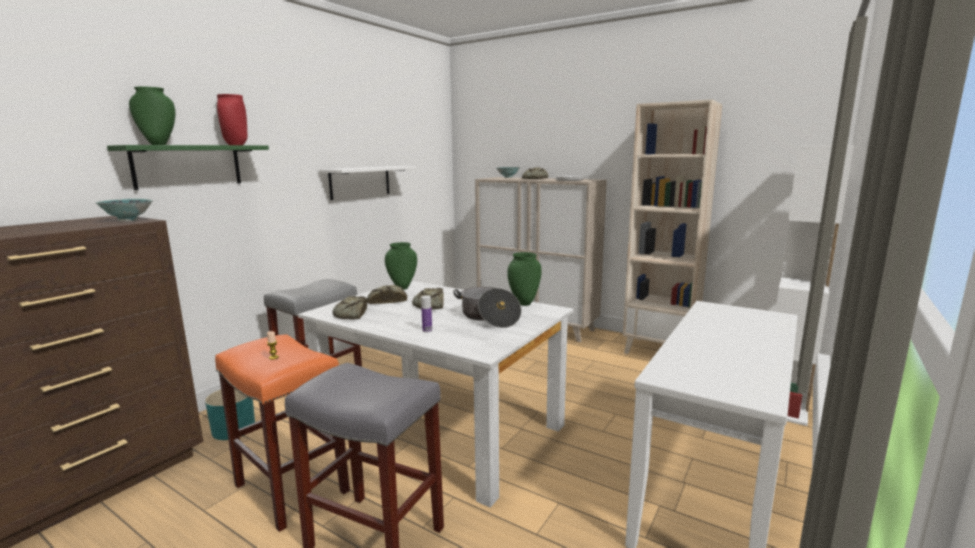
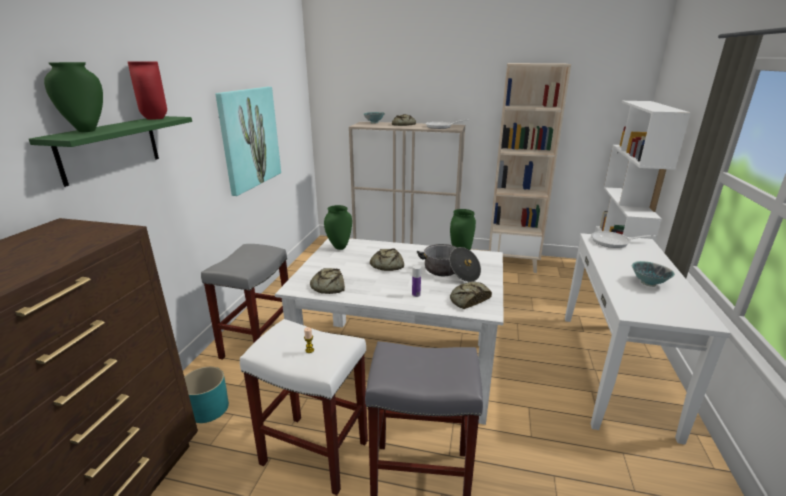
camera: 20 degrees left, 10 degrees up
(127, 220) = (98, 231): bowl -> bowl (648, 283)
(290, 488) = (313, 452): orange stool -> white stool
(360, 182) = (249, 138): white shelf -> picture
(386, 301) = (342, 265): bread -> bread (468, 299)
(732, 312) = (613, 242): none -> frying pan

